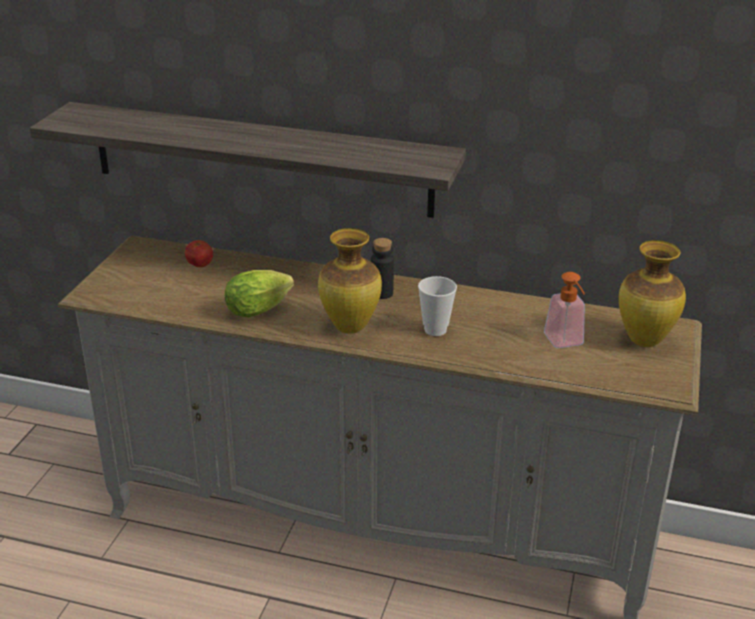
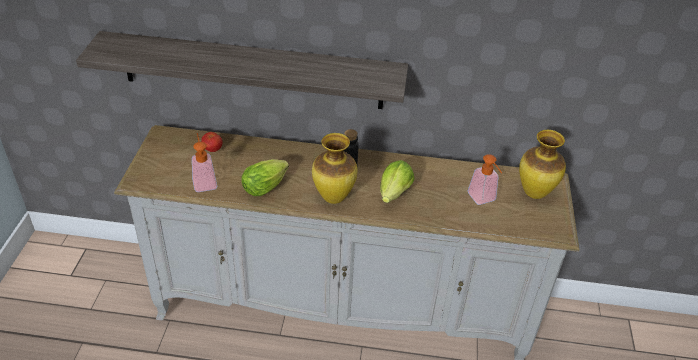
camera: 10 degrees left, 10 degrees up
(178, 298) = (204, 181): none -> soap dispenser
(435, 330) = (393, 195): cup -> lettuce

